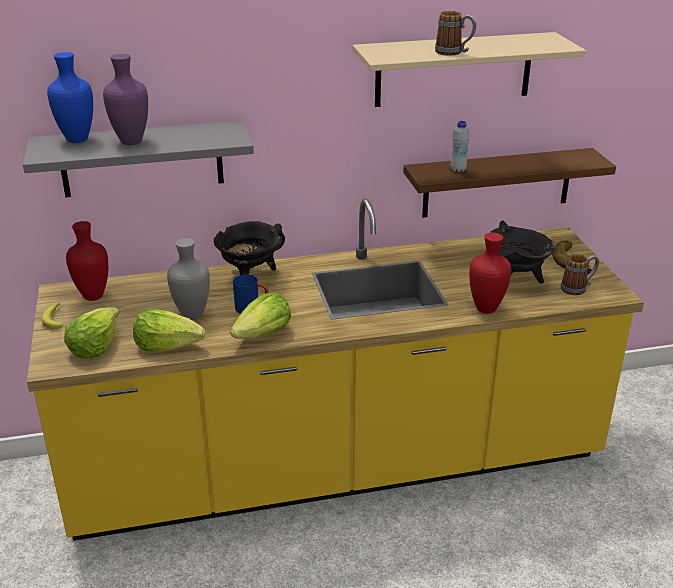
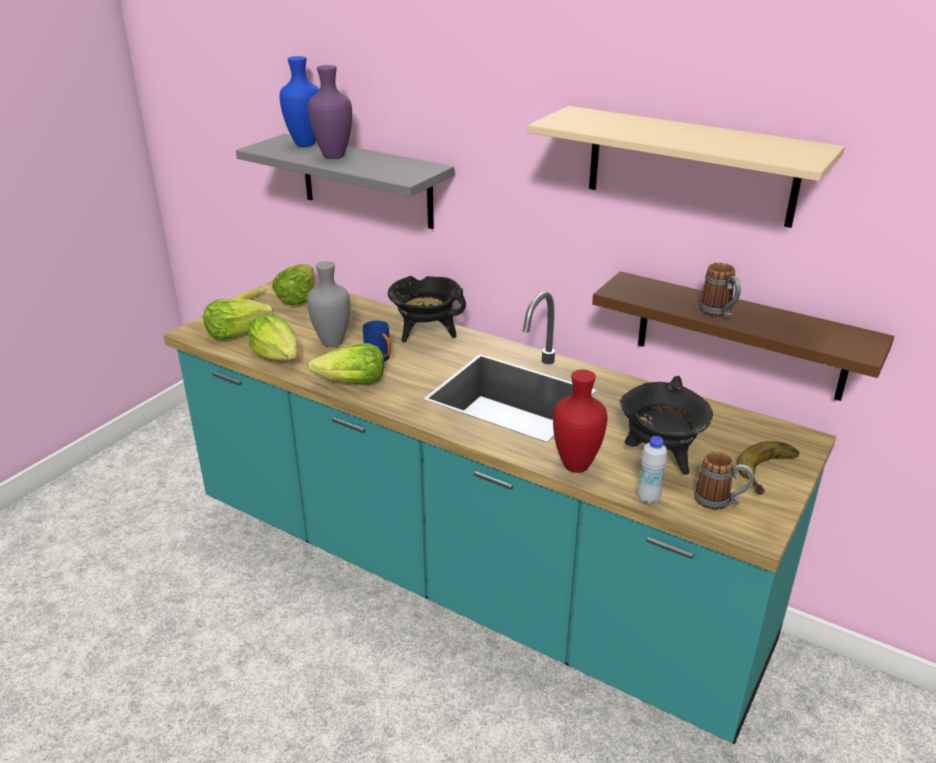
camera: 45 degrees right, 0 degrees up
(92, 297) = (297, 297): red vase -> lettuce
(336, 465) = (468, 574): yellow counter -> turquoise counter
(454, 53) = (644, 135): mug -> mug (719, 313)
(458, 170) = (665, 296): white bottle -> white bottle (648, 499)

